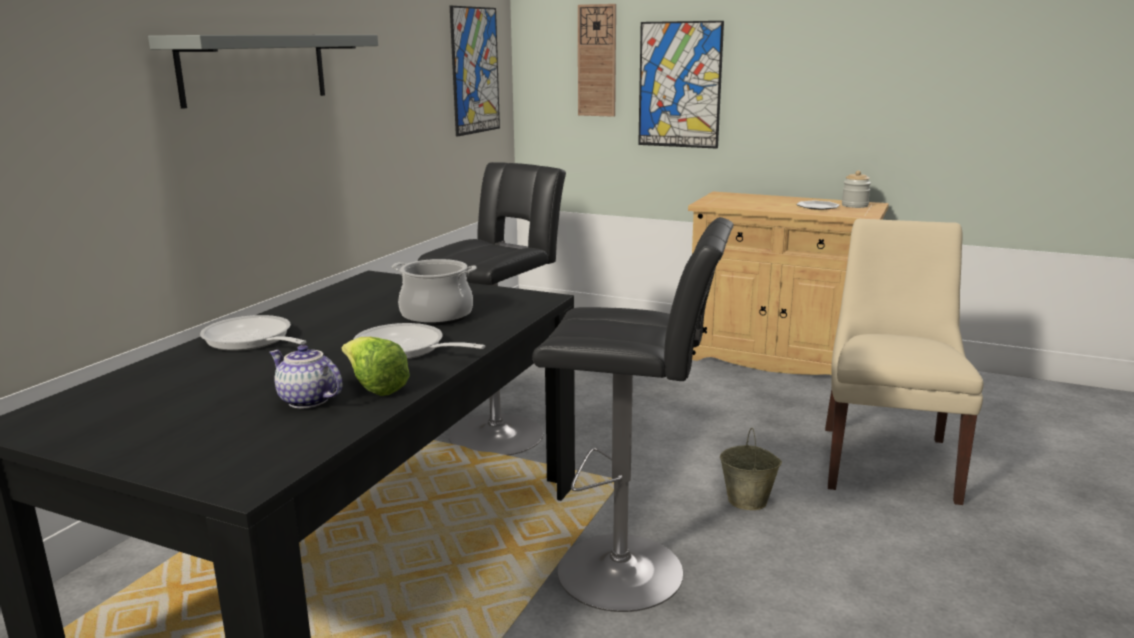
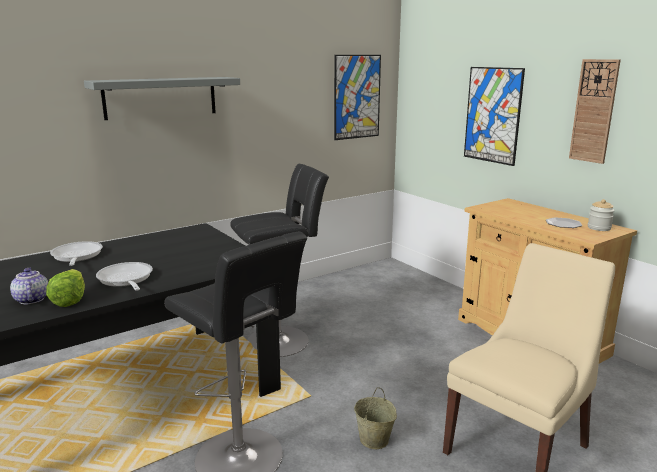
camera: 30 degrees right, 0 degrees up
(437, 316) = (180, 261): cooking pot -> none
(597, 61) = (443, 93): wall clock -> wall clock (594, 111)

